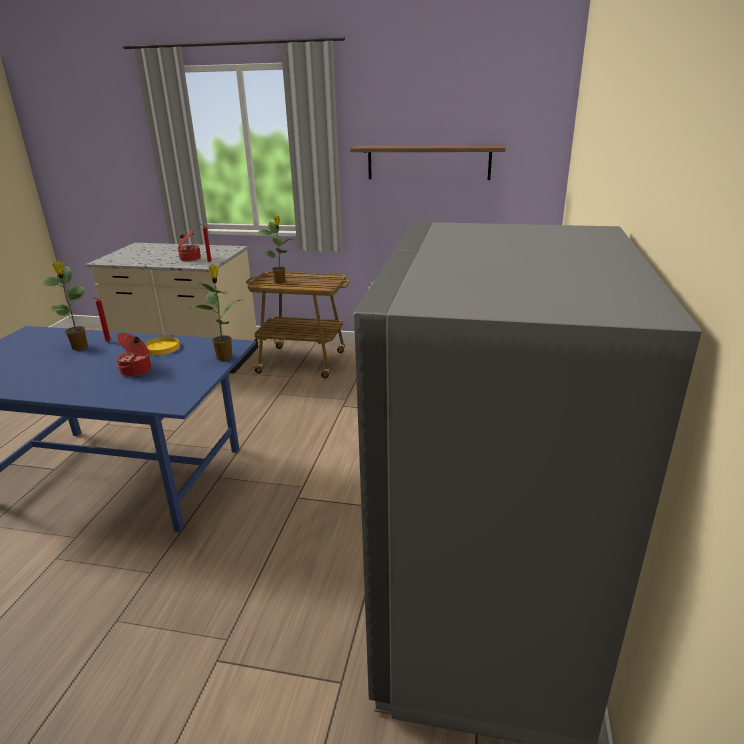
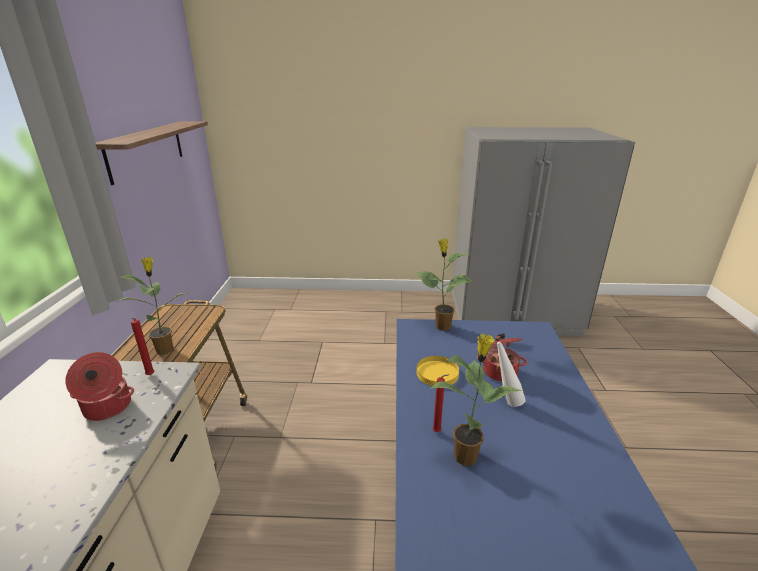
camera: 100 degrees left, 0 degrees up
(105, 367) = (505, 400): none -> white bottle

